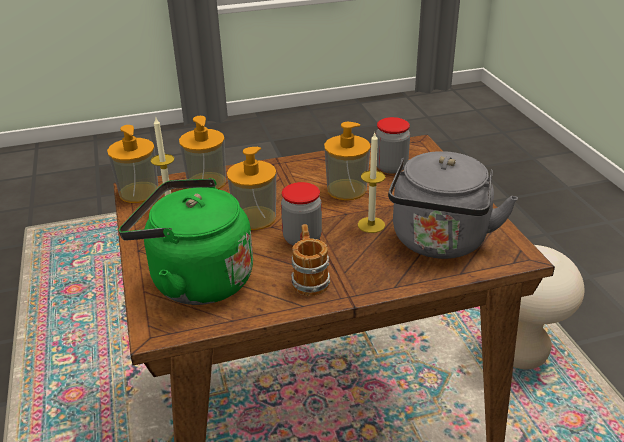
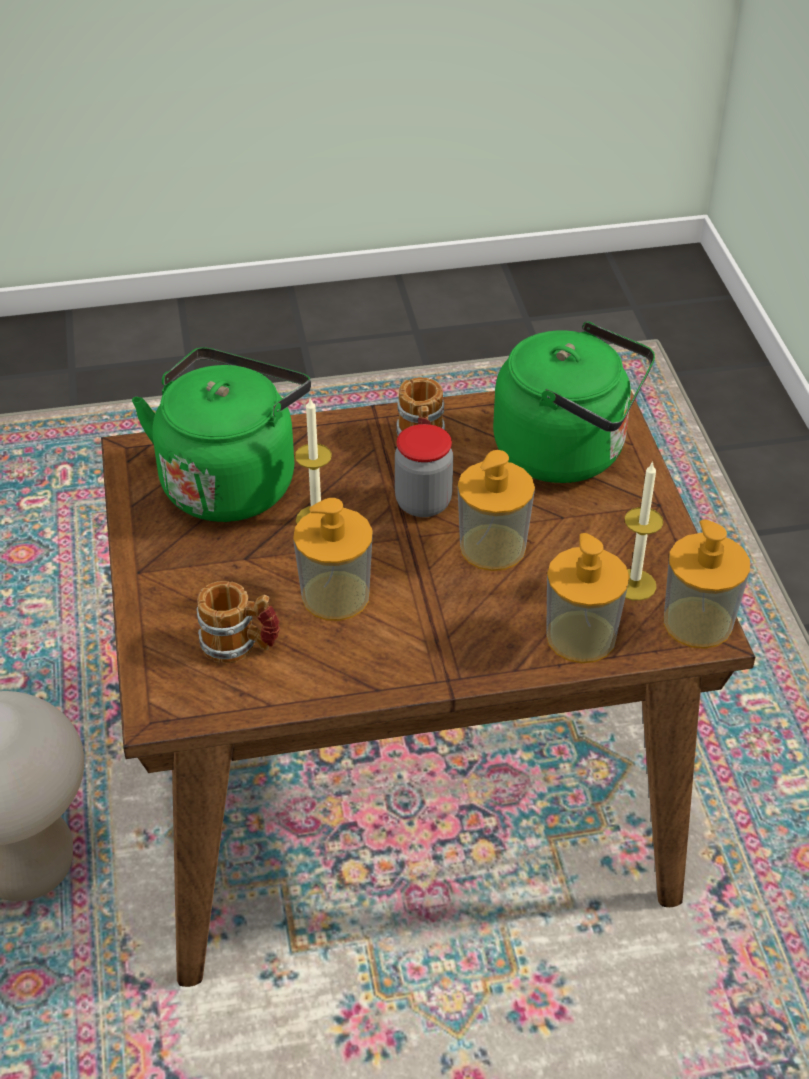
camera: 175 degrees left, 10 degrees up
(391, 167) = (240, 645): jar -> mug
(439, 243) = (231, 480): grey kettle -> green kettle

